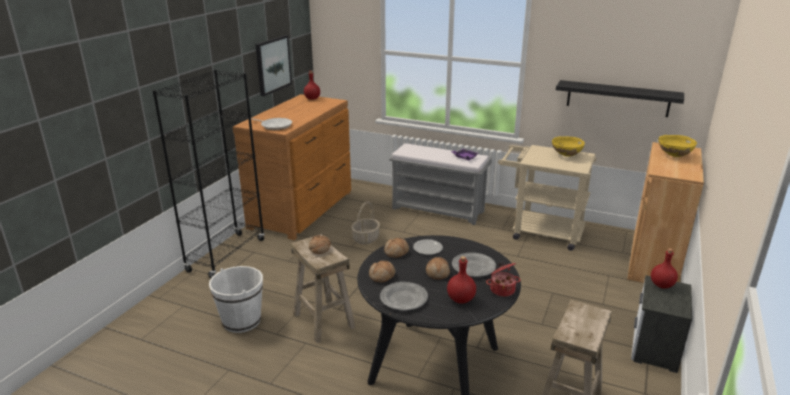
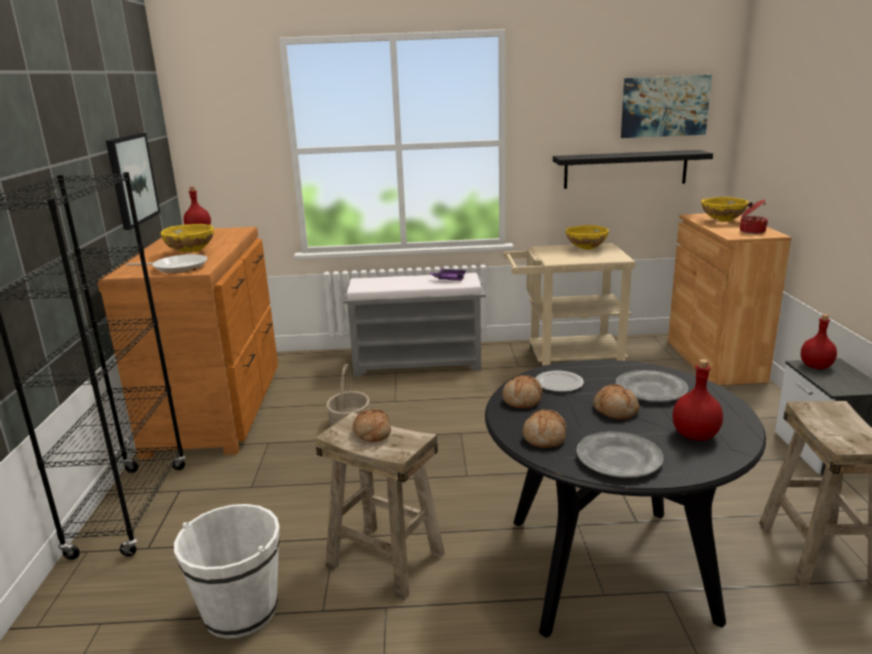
camera: 25 degrees left, 5 degrees down
(292, 116) = (191, 253): none -> yellow bowl
(502, 290) = (726, 407): cooking pot -> cooking pot (751, 231)
(656, 54) = (664, 106): none -> picture

